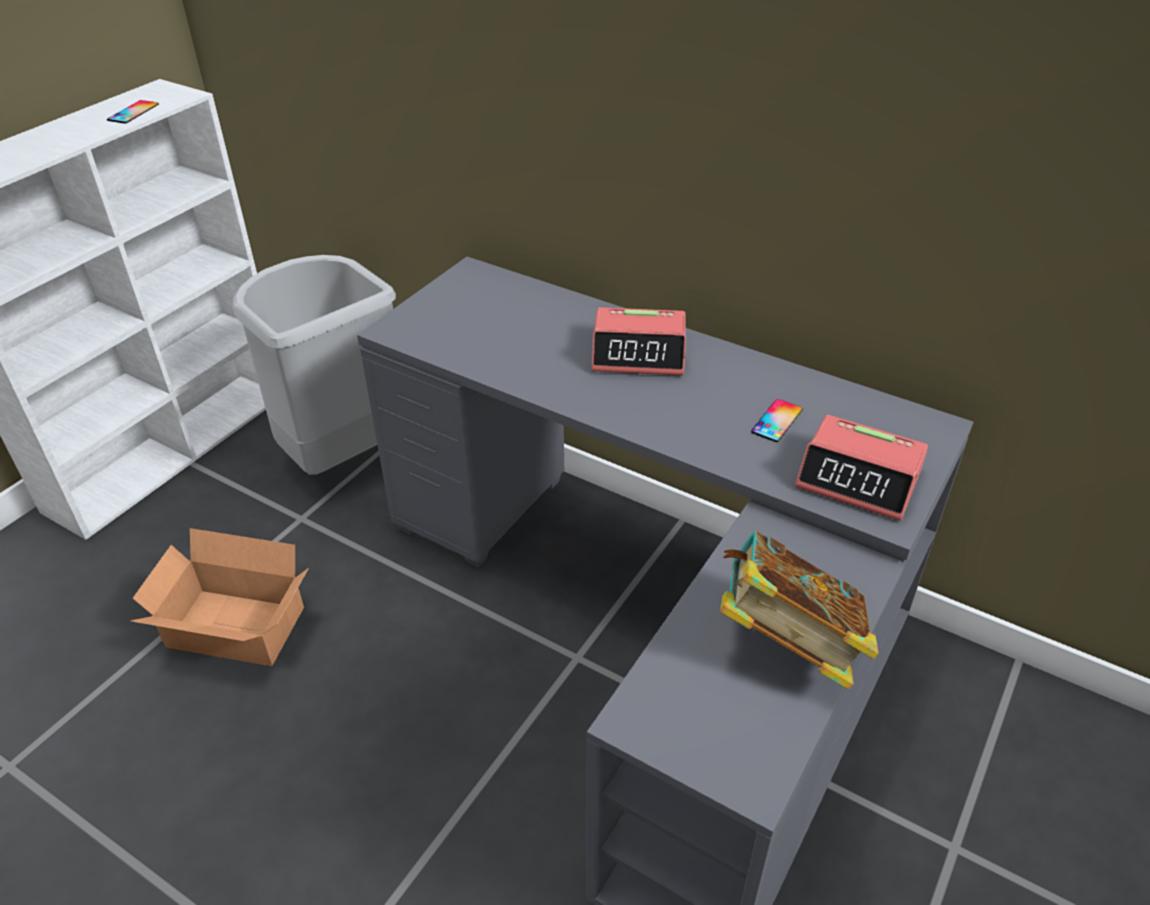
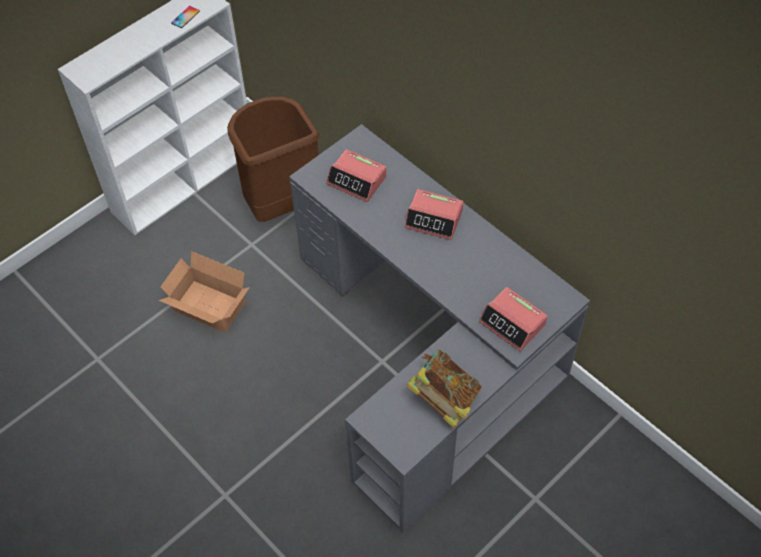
camera: 15 degrees right, 15 degrees up
(342, 454) = (281, 204): grey trash can -> brown trash can
(482, 323) = (357, 180): none -> alarm clock
(777, 421) = (488, 279): phone -> none

